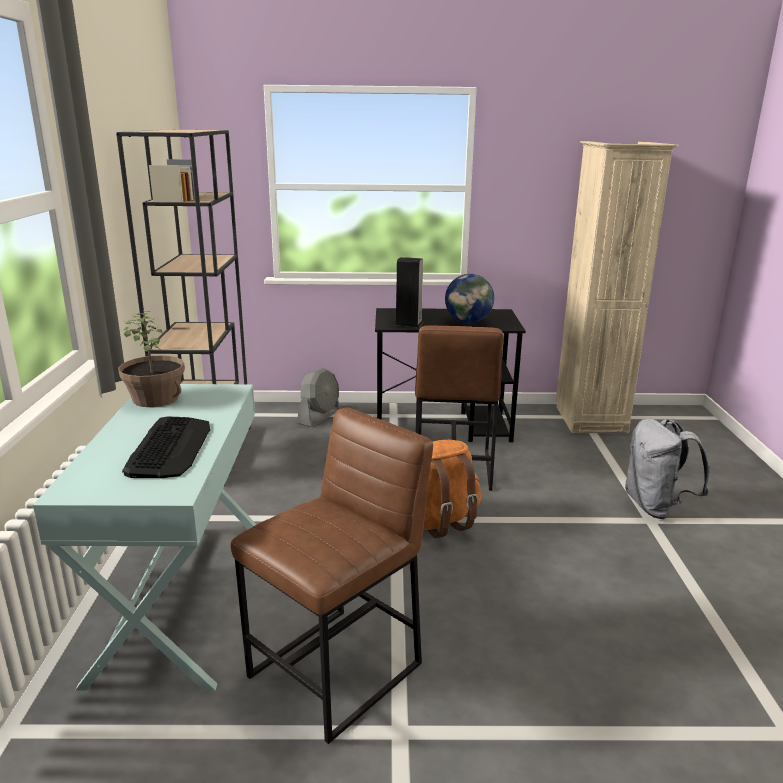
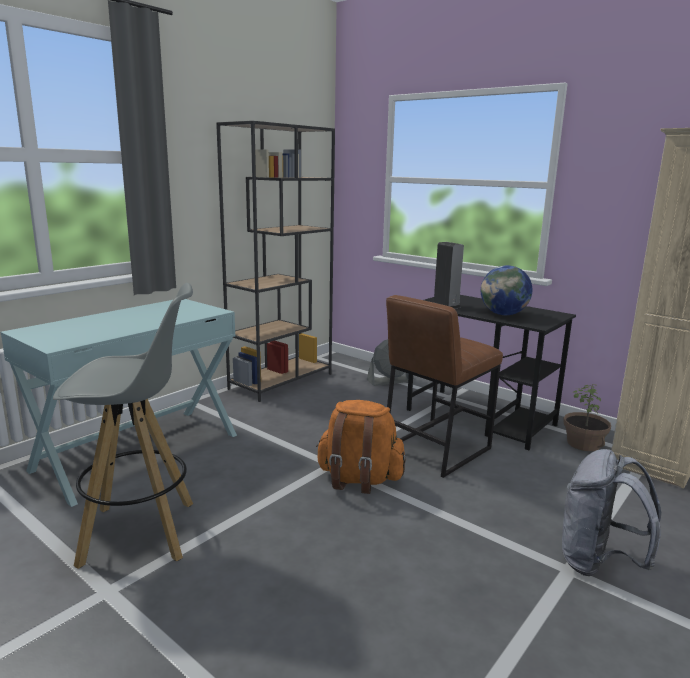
camera: 40 degrees right, 5 degrees down
(156, 398) = (168, 305): potted plant -> potted plant (584, 444)
(170, 447) = (110, 327): keyboard -> none
(337, 668) = (141, 533): brown chair -> grey stool

